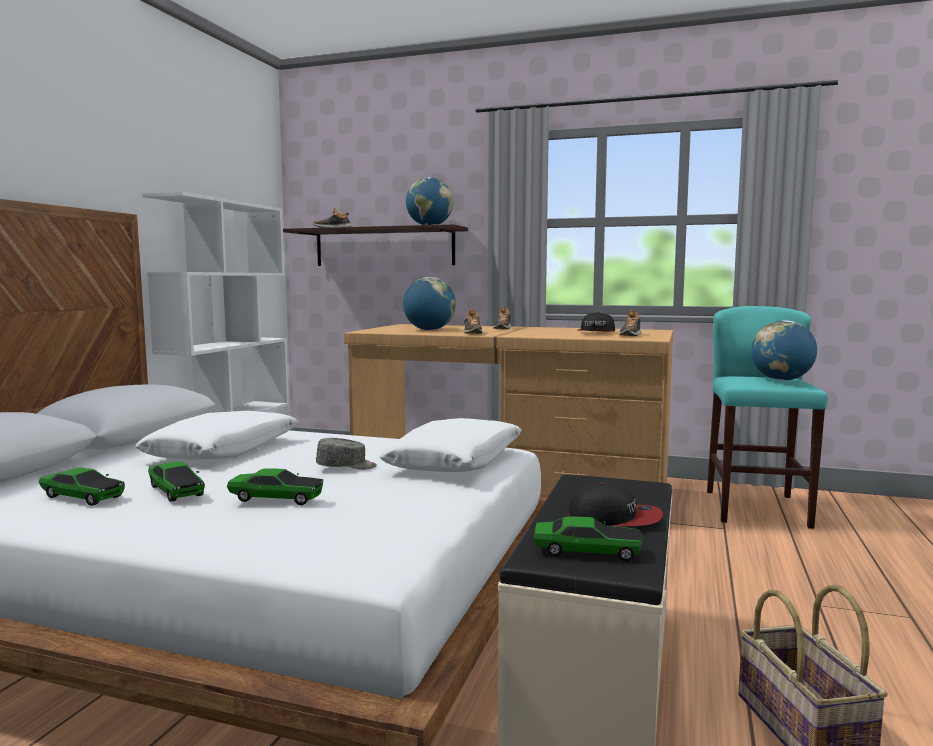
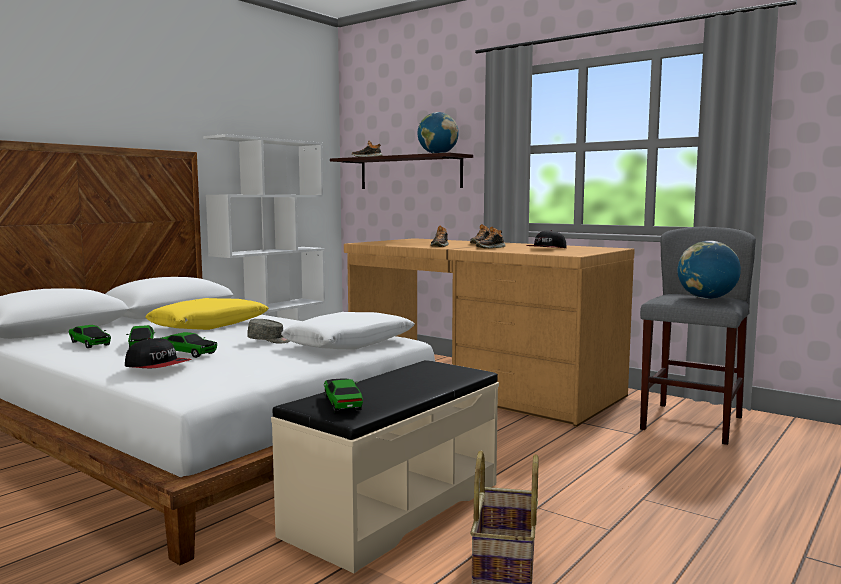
camera: 20 degrees right, 0 degrees up
(223, 450) = (209, 325): white pillow -> yellow pillow
(429, 330) = (415, 243): globe -> none
(587, 551) = (343, 404): toy car -> toy car turned 135 degrees counterclockwise
(614, 519) = (401, 389): cap -> cap (158, 365)
(630, 335) = (567, 251): shoe -> shoe (490, 248)
(756, 509) = (691, 423): turquoise stool -> grey stool

